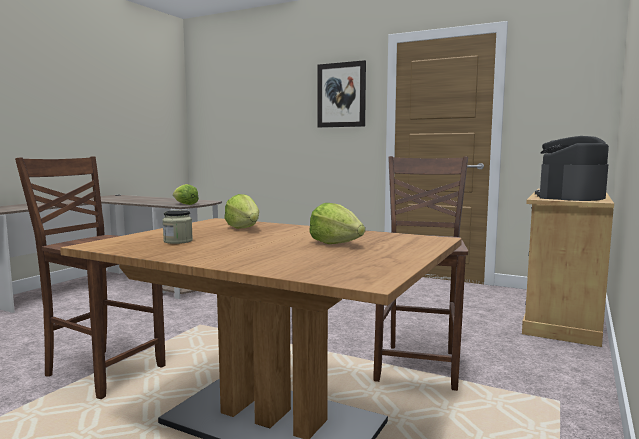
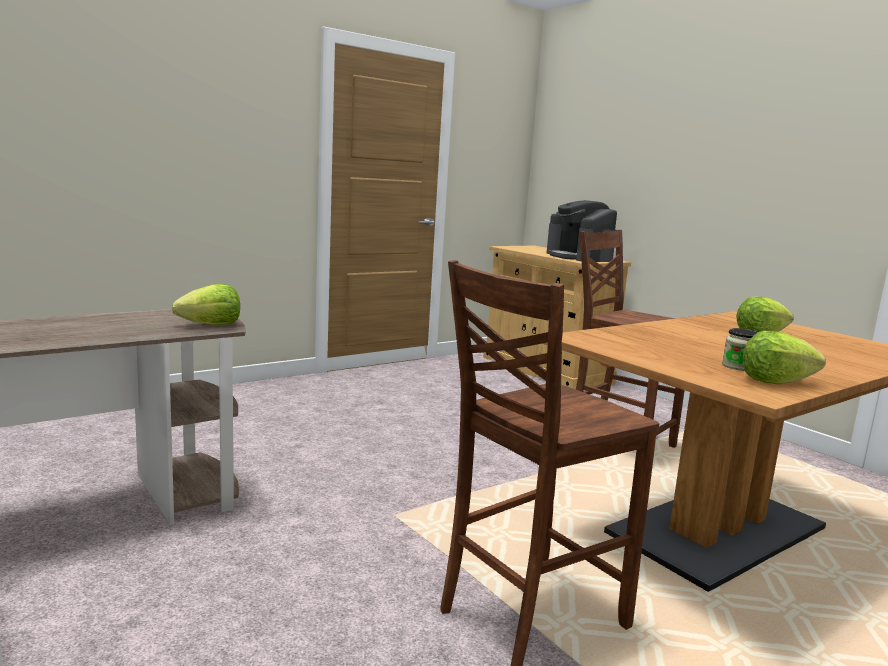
camera: 65 degrees left, 5 degrees up
(244, 228) = (651, 339): lettuce -> lettuce (775, 381)
(341, 95) = (249, 106): picture -> none

